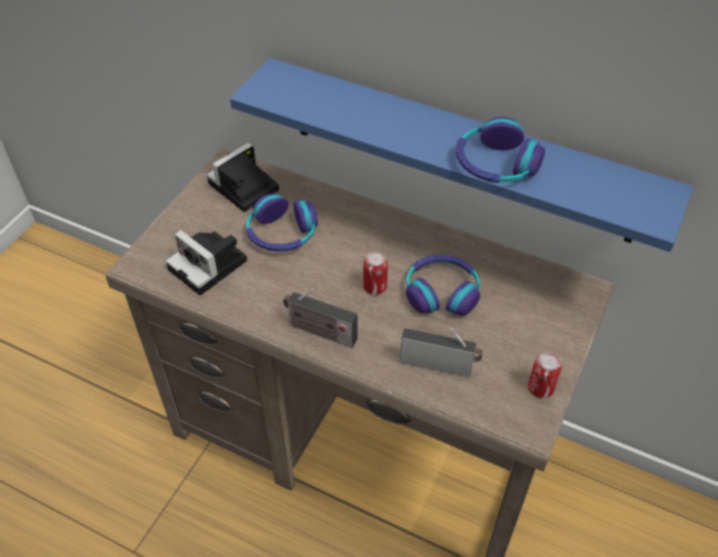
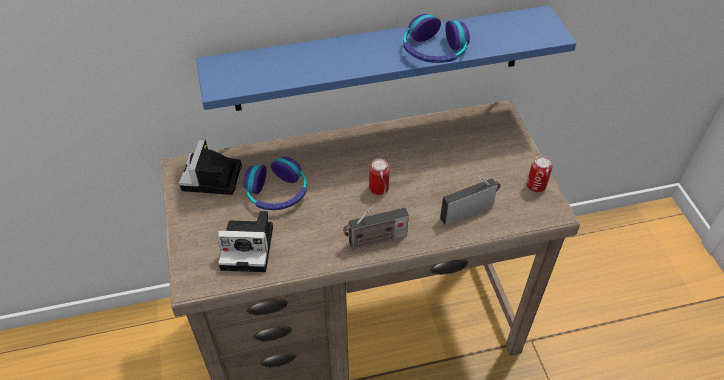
camera: 40 degrees left, 0 degrees up
(442, 292) = (422, 165): headphones -> none

